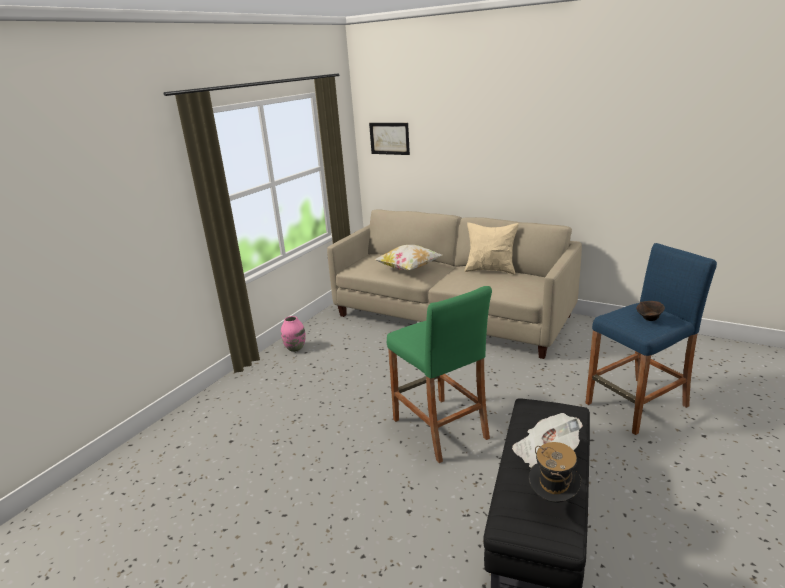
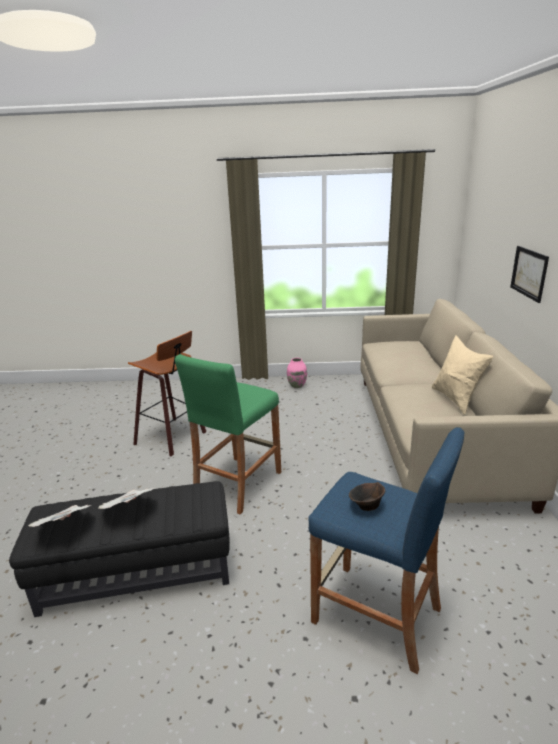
camera: 60 degrees right, 0 degrees up
(304, 456) = (173, 437): none -> stool
(389, 138) = (477, 226): picture -> picture (529, 273)
(409, 269) = (401, 363): pillow -> none
(553, 502) = (65, 526): hat -> newspaper

